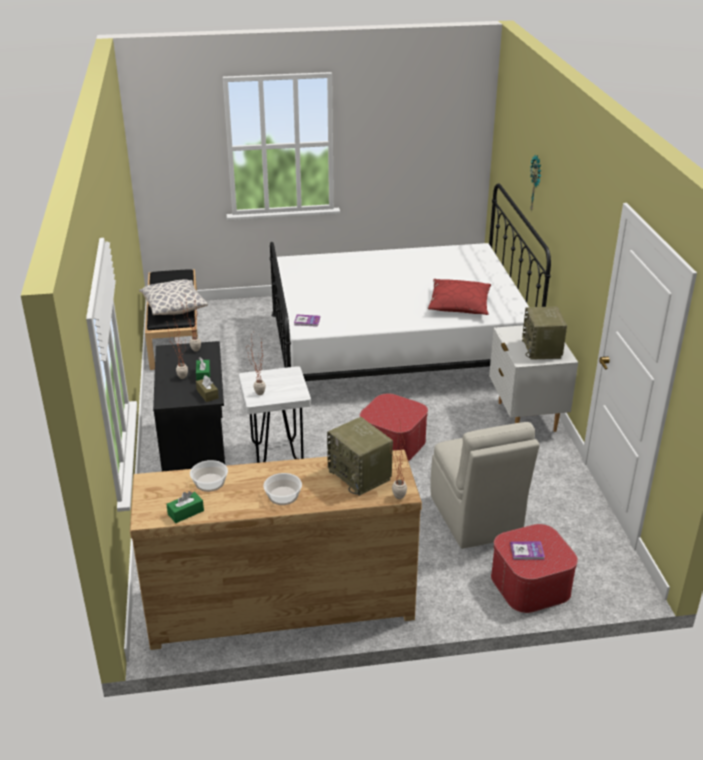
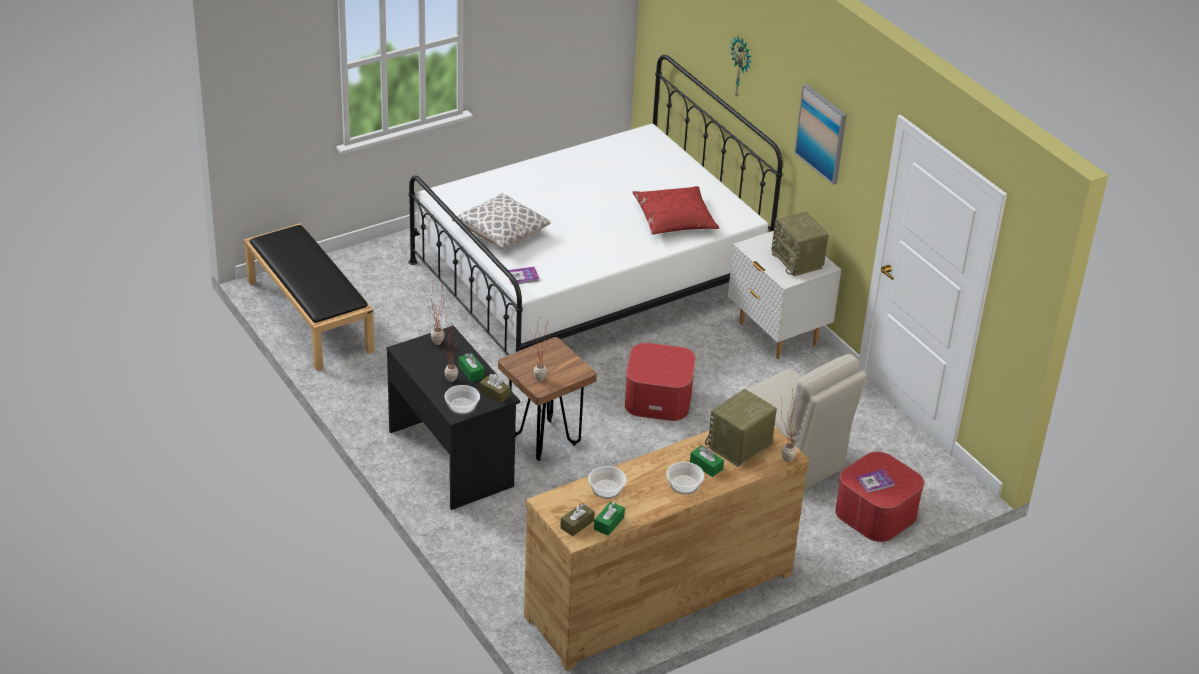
camera: 25 degrees left, 5 degrees up
(157, 506) = (577, 524): none -> brown tissue box
(174, 308) = (327, 286): pillow -> pillow (501, 233)
(174, 397) = (462, 406): none -> bowl
(277, 454) = (544, 440): white stool -> brown stool
(316, 484) = (706, 466): none -> green tissue box
(360, 475) = (739, 447): radio -> radio turned 105 degrees clockwise
(576, 233) = (822, 133): none -> picture

